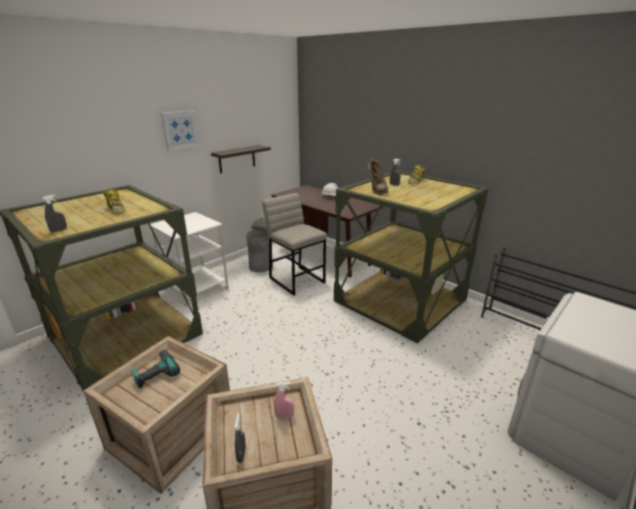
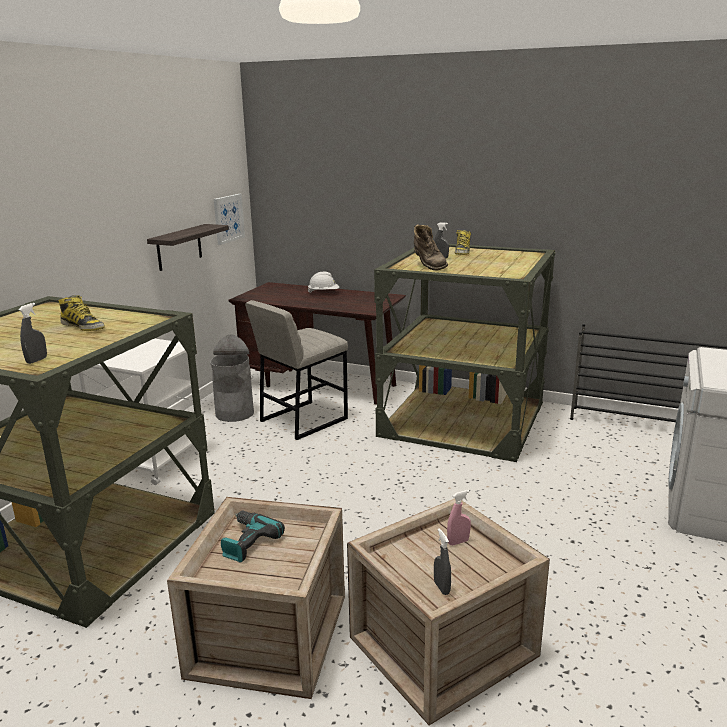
camera: 20 degrees left, 5 degrees down
(180, 130) = (108, 205): picture -> picture (228, 218)
(296, 279) = (302, 420): grey chair -> grey chair turned 75 degrees counterclockwise

